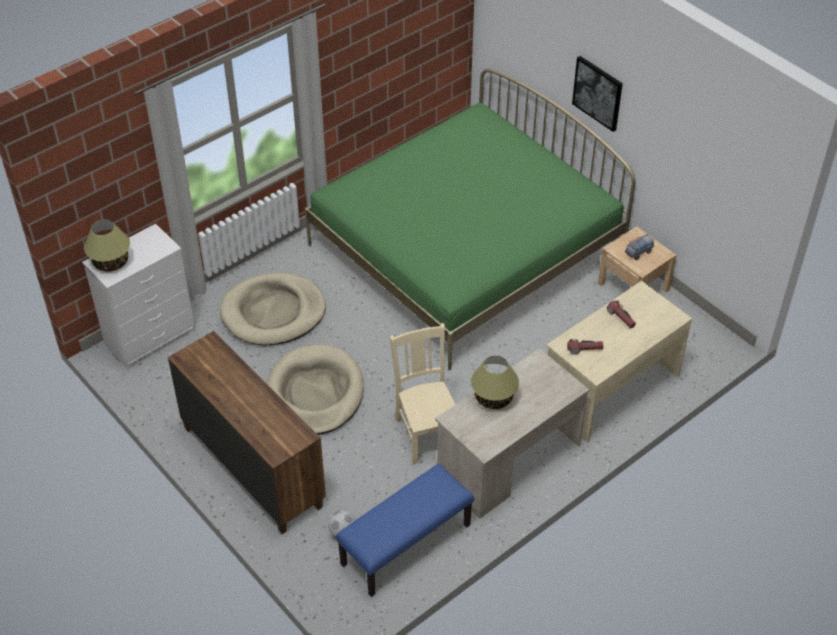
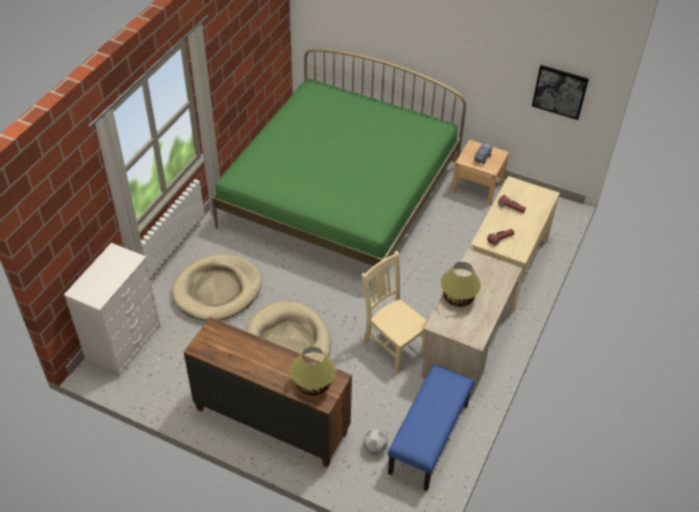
camera: 25 degrees left, 0 degrees up
(111, 263) = (91, 287): table lamp -> table lamp (313, 384)
(598, 93) = (422, 42): picture -> picture (560, 91)

